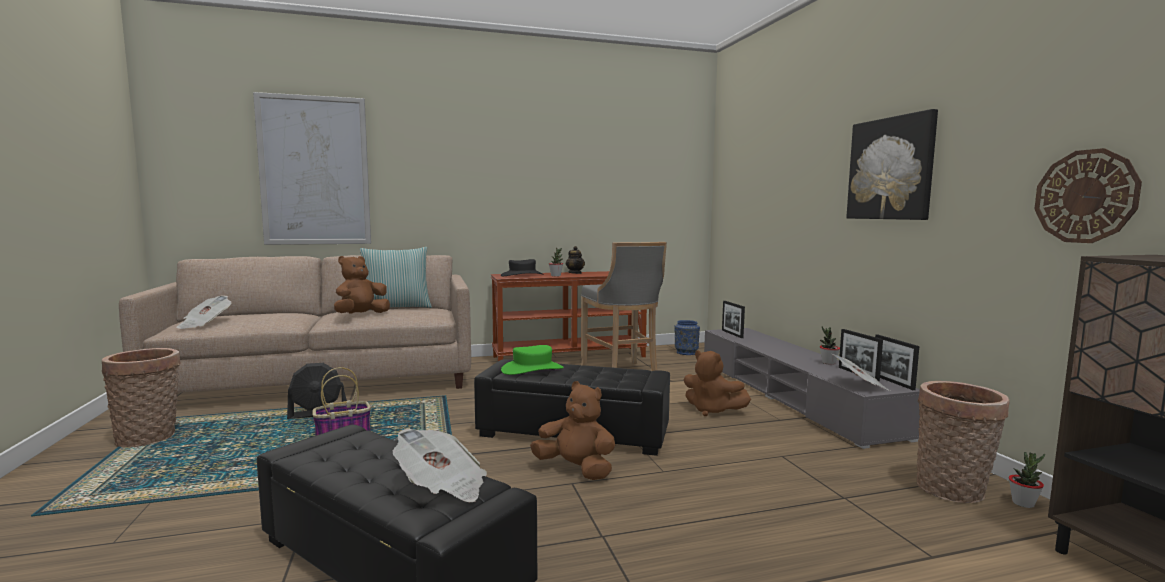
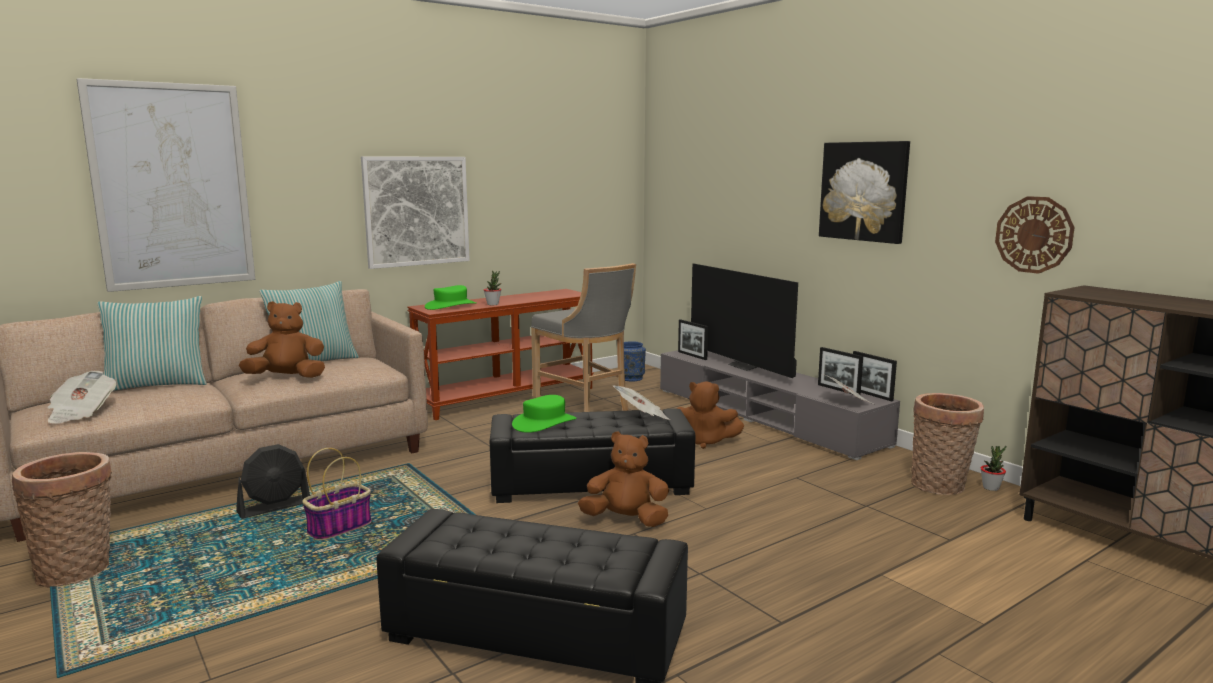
camera: 20 degrees left, 5 degrees up
(275, 312) = (157, 385): none -> pillow
(361, 315) = (287, 378): brown plush toy -> brown plush toy turned 60 degrees clockwise
(442, 487) = (605, 550): newspaper -> newspaper (641, 417)
(503, 198) = (416, 211): none -> picture
(522, 275) = (451, 306): black hat -> green hat
(575, 273) = (508, 298): teapot -> none
(775, 346) = (745, 366): none -> television
(828, 363) = (805, 380): potted plant -> none

